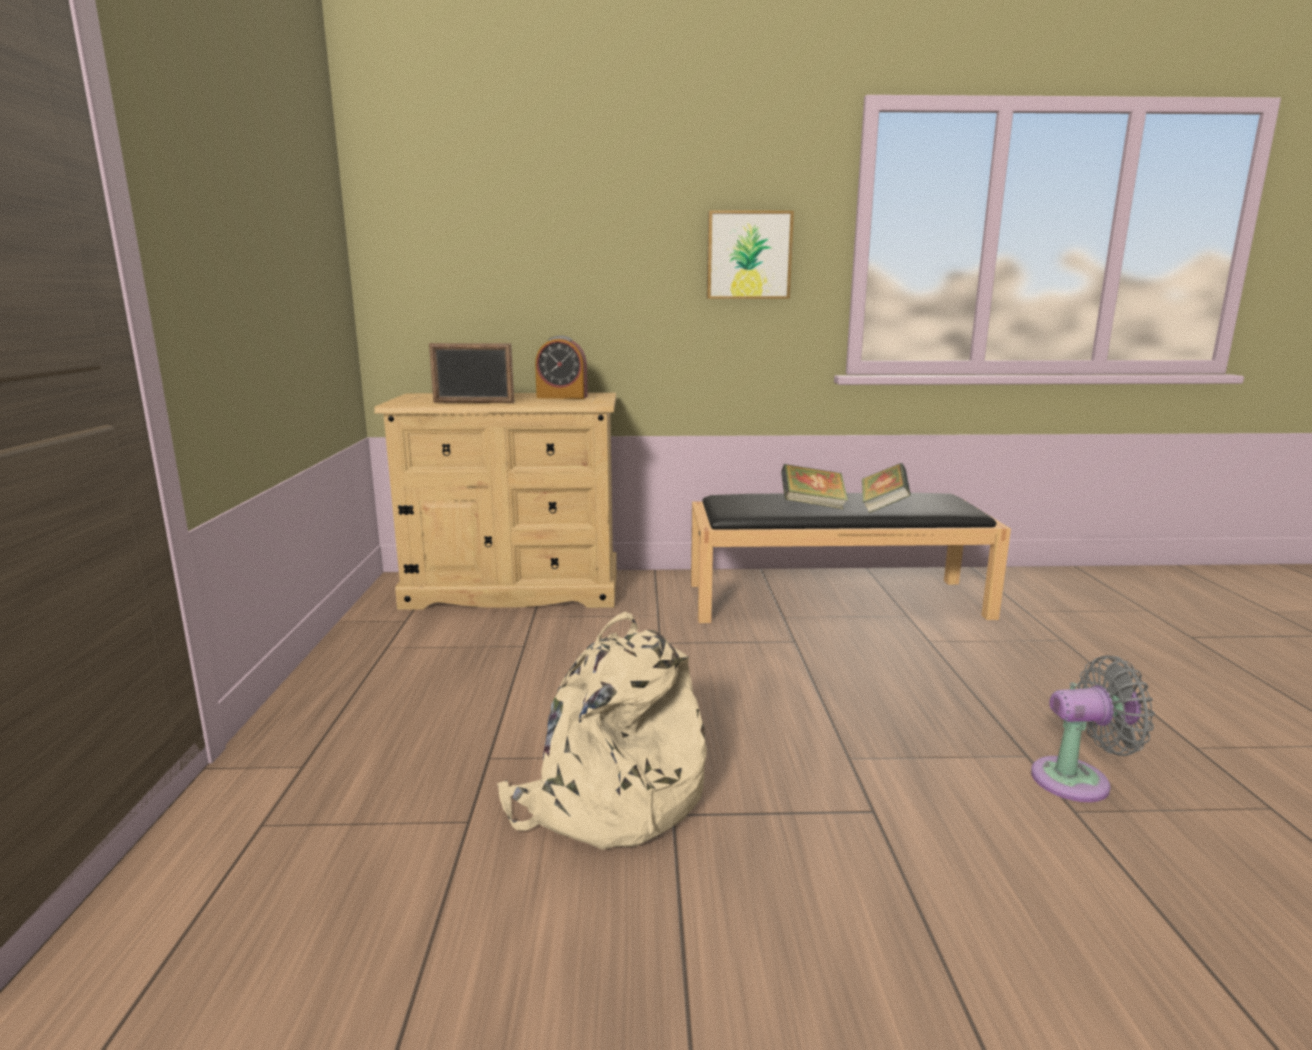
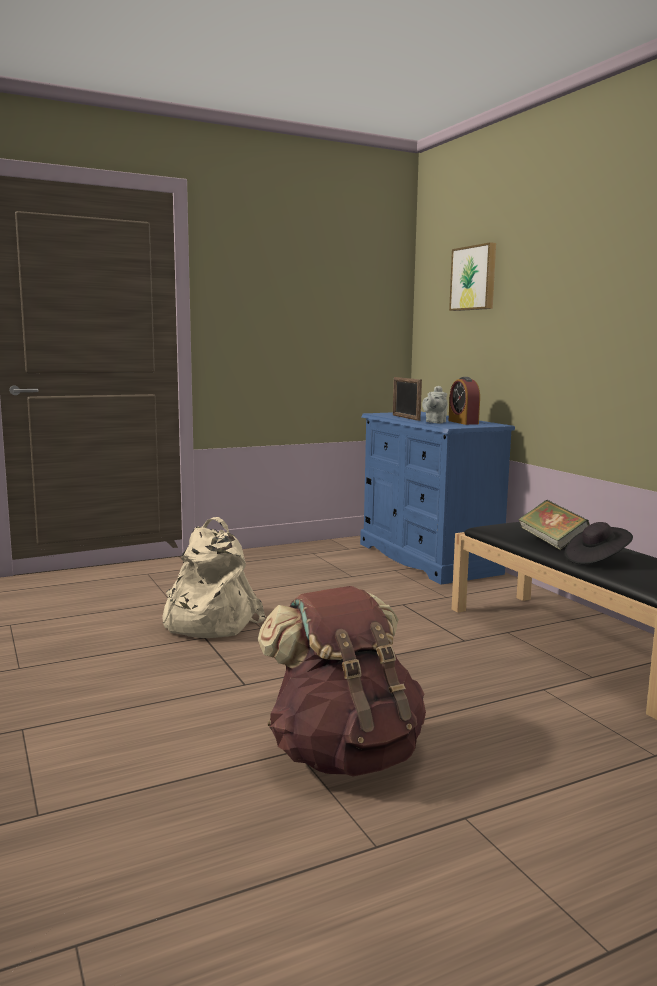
camera: 65 degrees right, 5 degrees down
(514, 590) = (427, 558): beige dresser -> blue dresser
(543, 401) = (435, 422): none -> grey teapot
(748, 255) = (610, 313): picture -> picture (474, 278)
(883, 507) = (596, 560): book -> black hat
(1078, 780) = (344, 753): grey fan -> brown backpack

